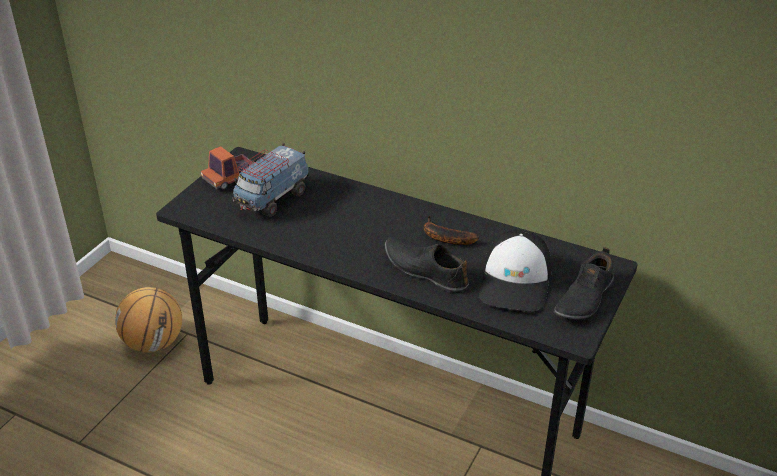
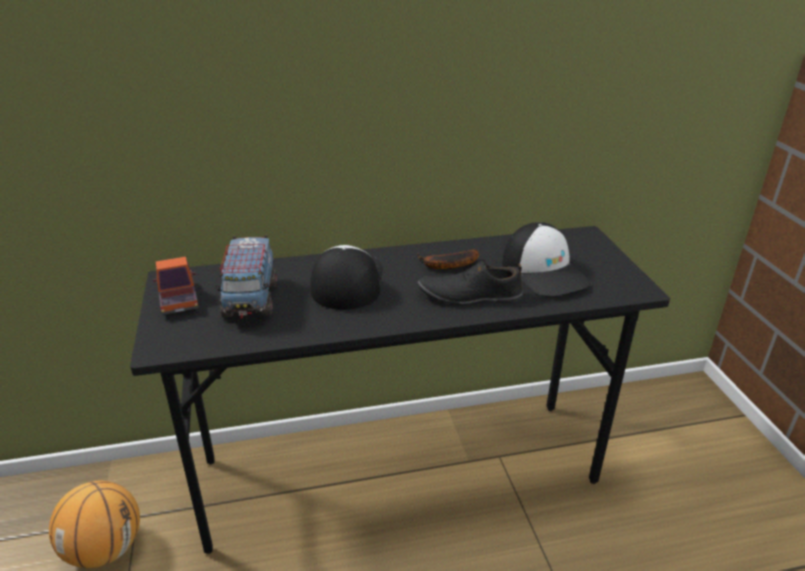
camera: 40 degrees left, 5 degrees down
(230, 177) = (178, 299): toy truck -> toy truck turned 150 degrees clockwise
(352, 215) = (346, 281): none -> cap
(583, 298) = (603, 262): black shoe -> none

